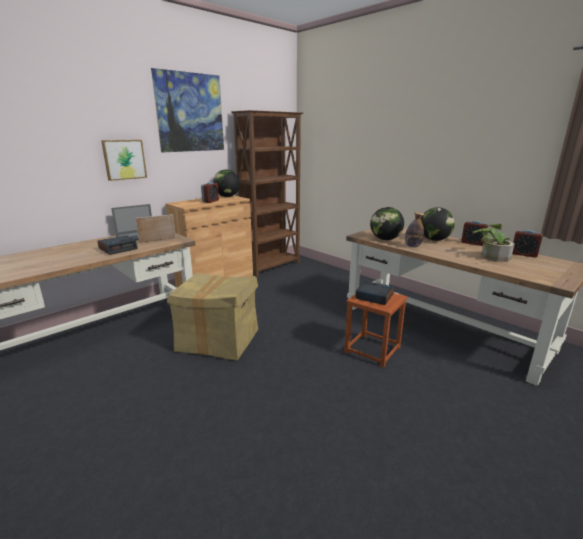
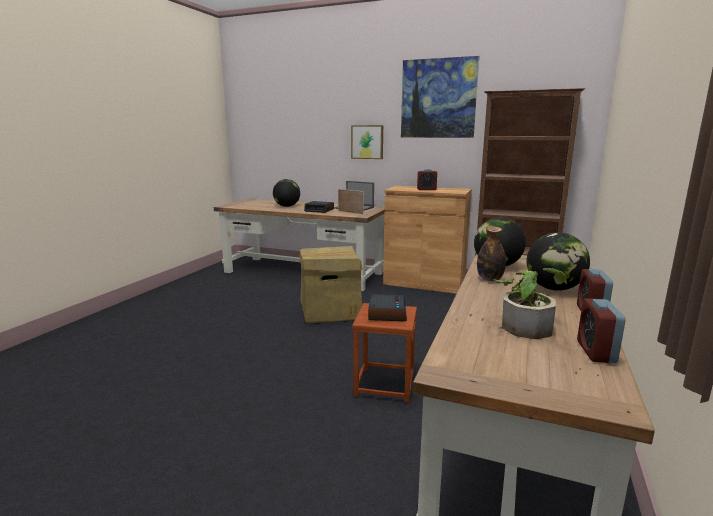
camera: 65 degrees right, 5 degrees down
(227, 196) = (458, 189): globe -> globe (287, 206)

